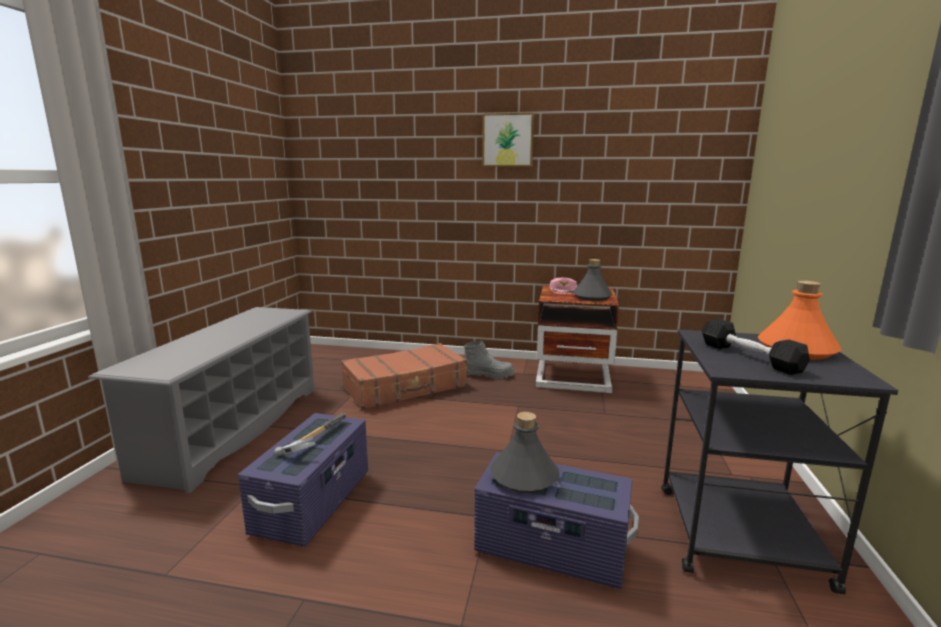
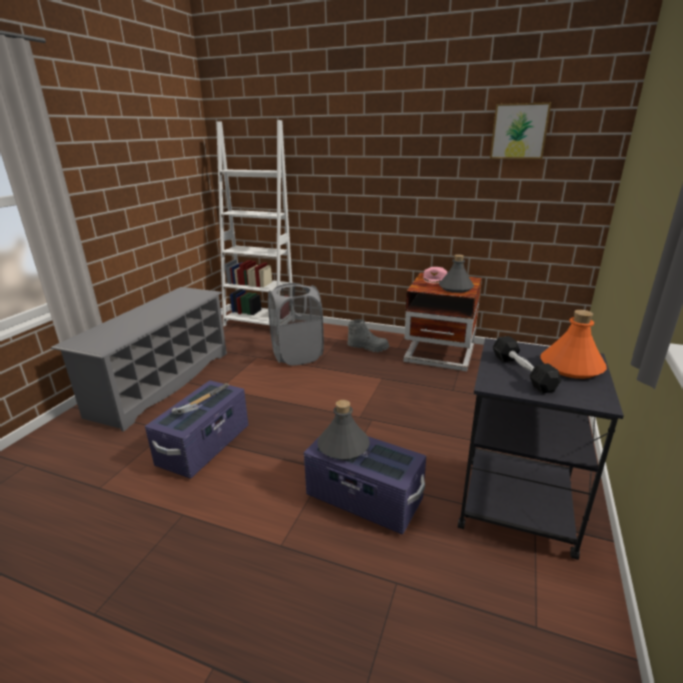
camera: 10 degrees right, 10 degrees up
(347, 355) = (259, 323): none -> white bookcase
(406, 387) = (297, 355): brown suitcase -> grey laundry basket
(508, 140) = (392, 140): picture -> picture (519, 131)

